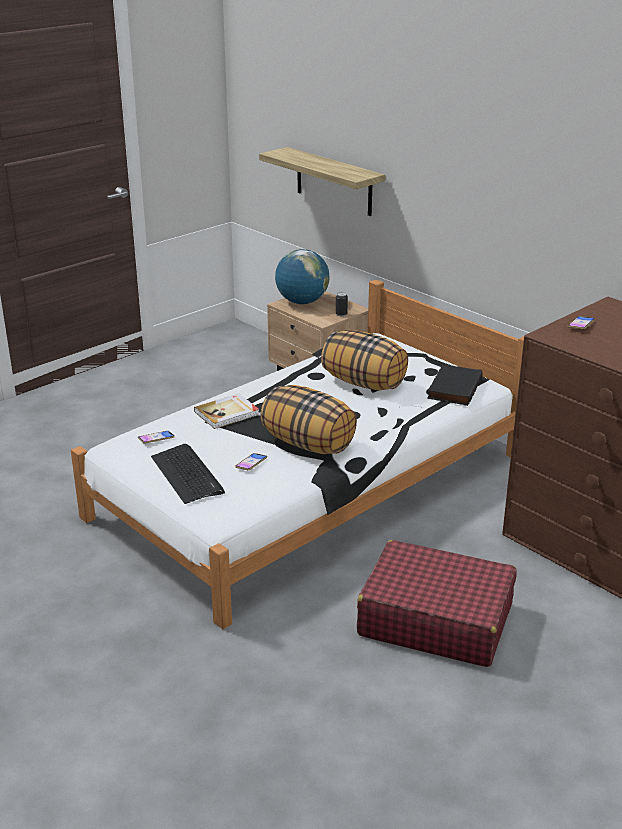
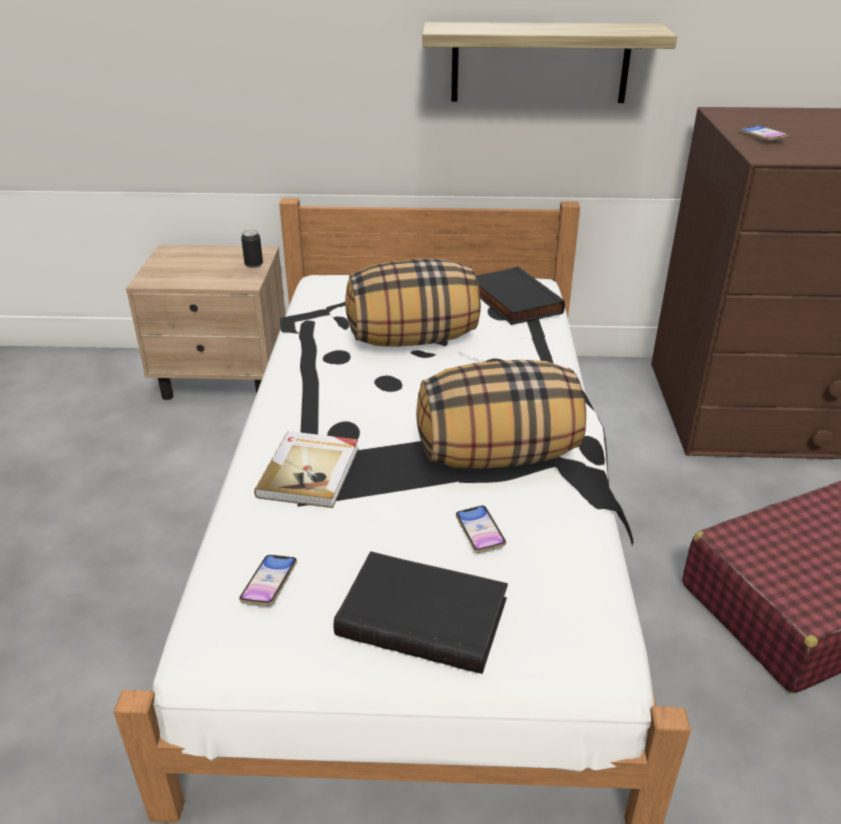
camera: 45 degrees left, 5 degrees up
(187, 474) = (425, 615): keyboard -> black book
(302, 302) = (174, 268): globe -> none
(334, 182) = (161, 61): shelf -> shelf (540, 63)

